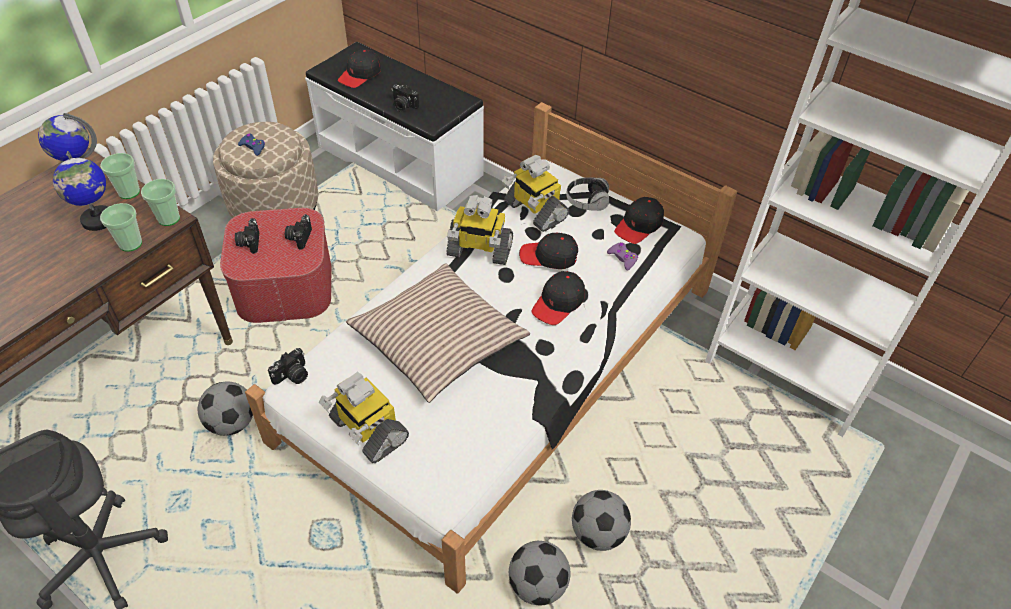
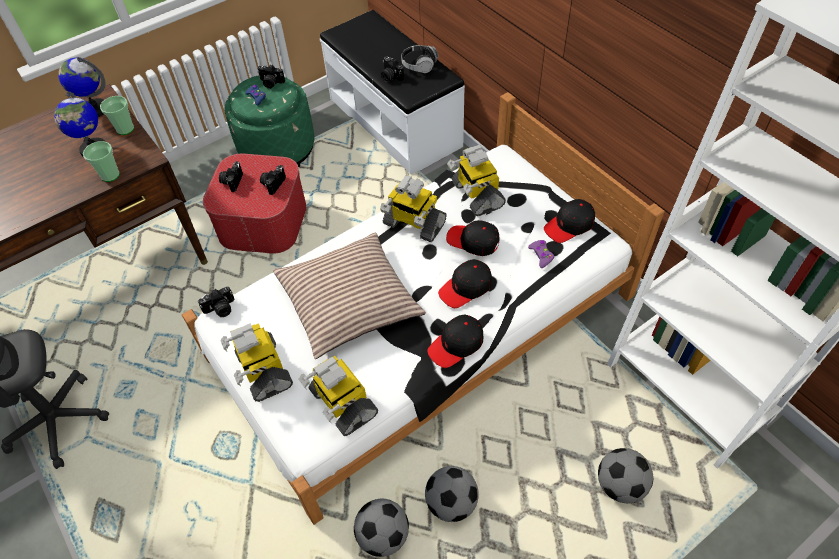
camera: 20 degrees right, 5 degrees up
(169, 218) = (146, 158): cup -> none
(232, 423) = (185, 332): football -> football (620, 484)
(264, 130) = (271, 83): none -> camera
(275, 207) = (277, 149): beige ottoman -> green ottoman
(360, 75) = (364, 42): black cap -> black cap (456, 345)
(469, 444) = (342, 403): none -> toy robot
(587, 201) = (528, 193): headphones -> headphones (419, 65)

